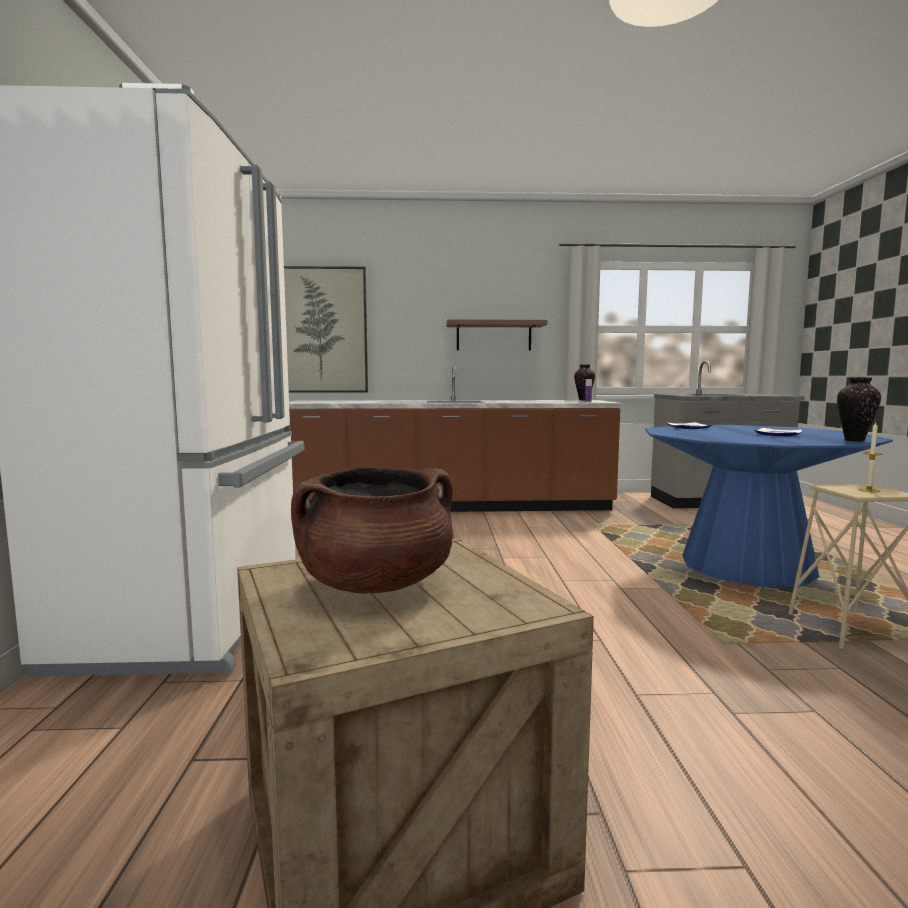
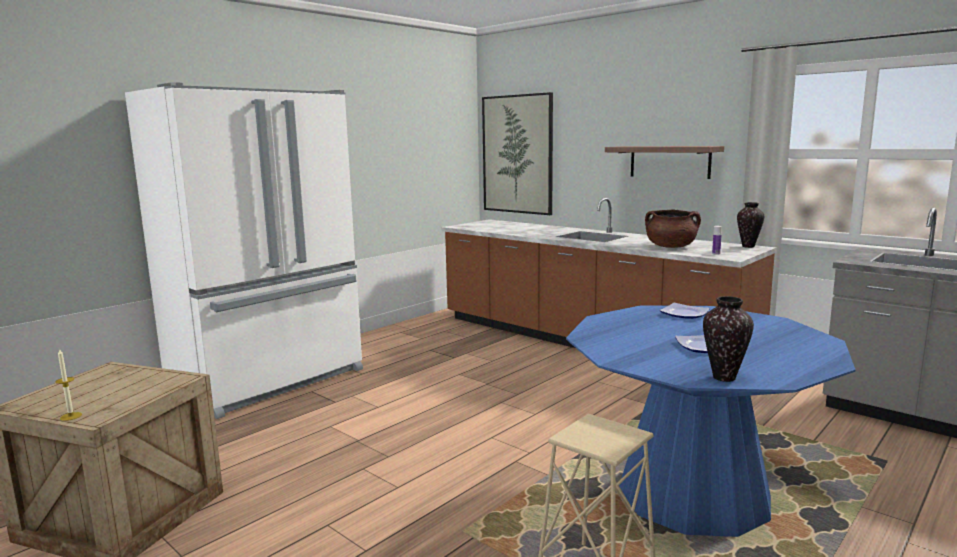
camera: 45 degrees right, 5 degrees up
(377, 584) = (105, 387): brown cooking pot -> brown cooking pot (671, 247)
(868, 490) = (601, 437): candle -> candle (71, 416)

